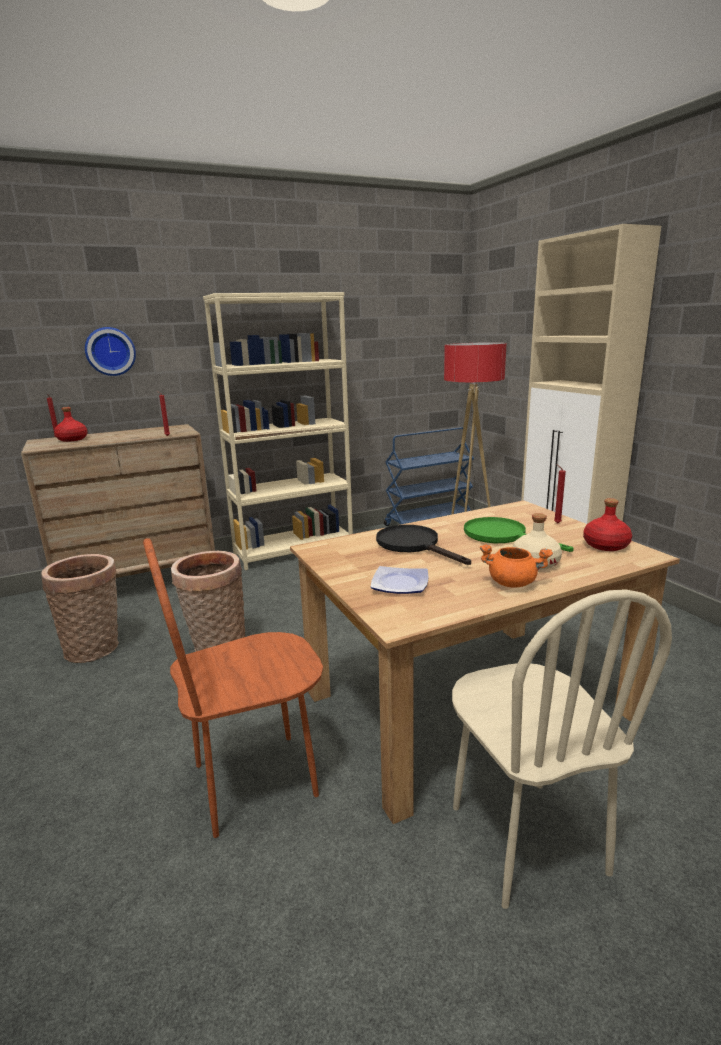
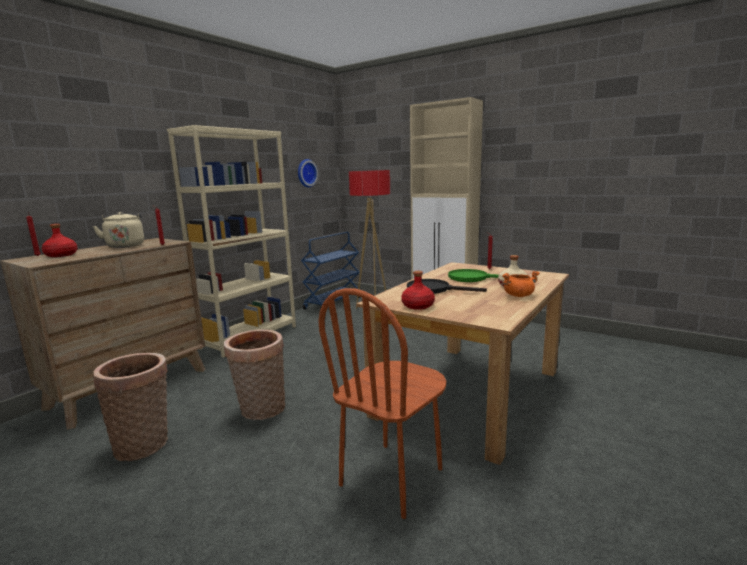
camera: 30 degrees left, 5 degrees down
(110, 351) = (86, 173): wall clock -> wall clock (306, 173)
(140, 432) = (125, 245): none -> beige kettle
(398, 584) = (463, 307): plate -> none
(525, 839) = (568, 444): beige chair -> none
(606, 545) = (529, 274): red bottle -> red bottle (418, 306)

